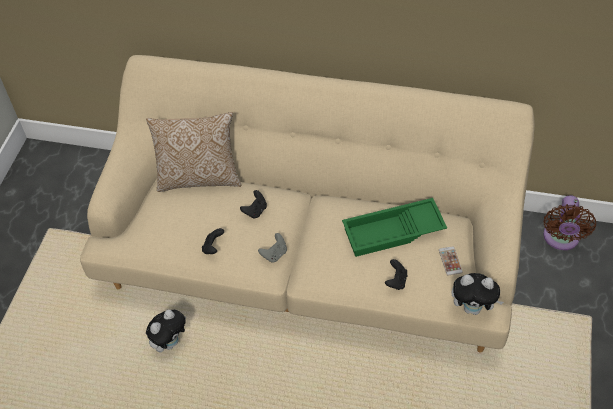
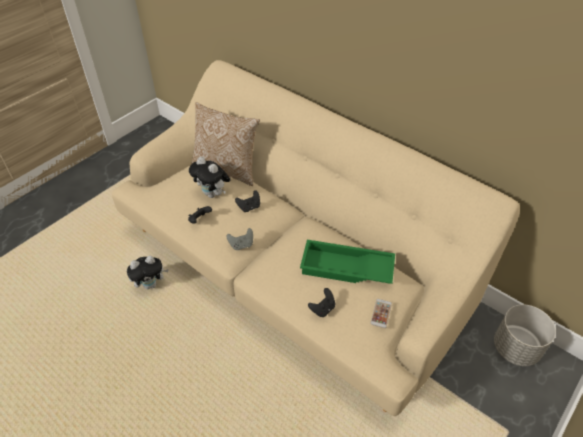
camera: 25 degrees right, 5 degrees down
(473, 308) = (378, 364): plush toy -> plush toy (213, 194)
(561, 239) = (516, 348): brown fan -> grey planter

